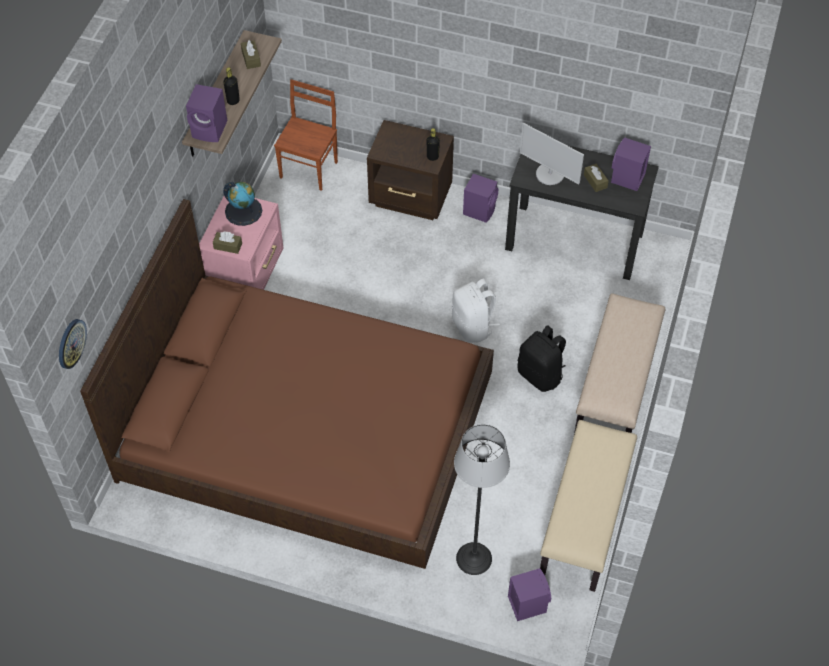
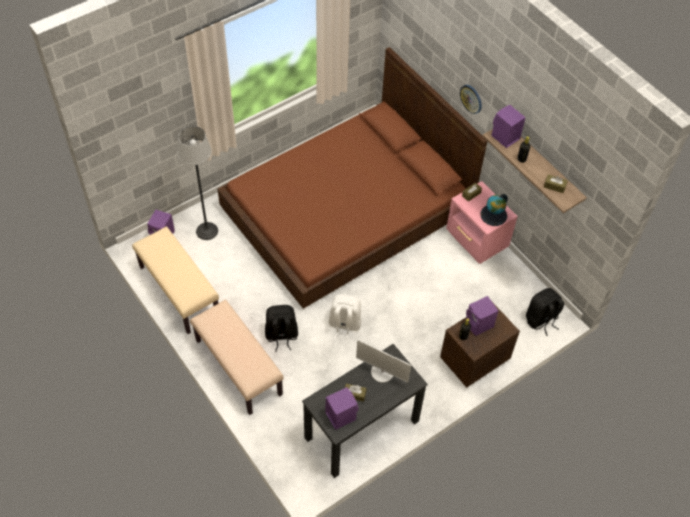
camera: 125 degrees right, 0 degrees up
(71, 343) = (398, 23): wall clock -> wall clock (471, 99)
(310, 169) = (541, 320): brown chair -> black backpack
(480, 210) = (432, 393): purple speaker -> purple speaker (479, 325)
(550, 174) = (382, 372): monitor -> monitor turned 135 degrees counterclockwise

